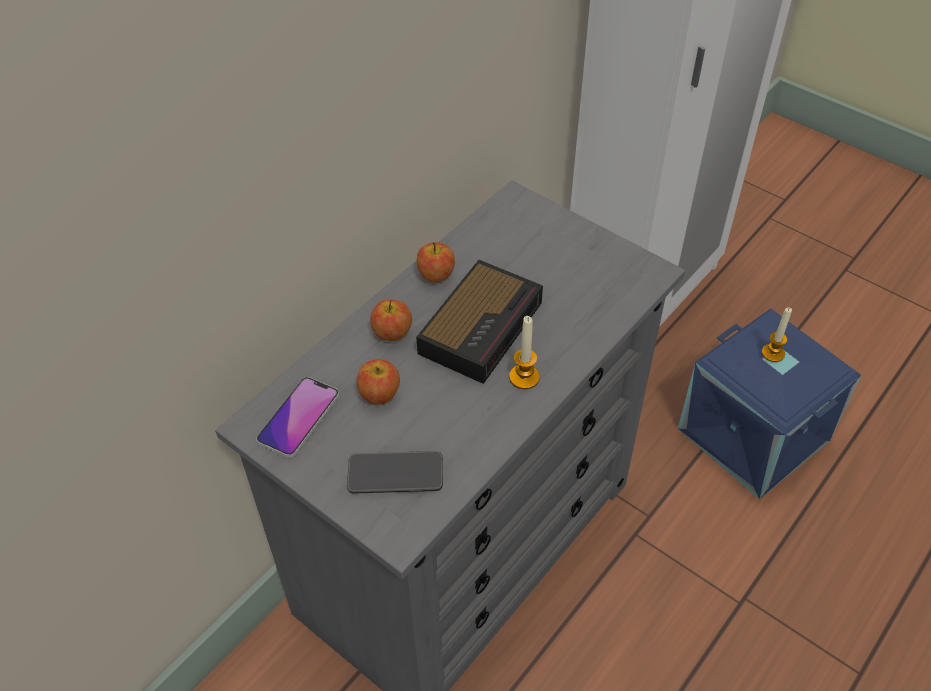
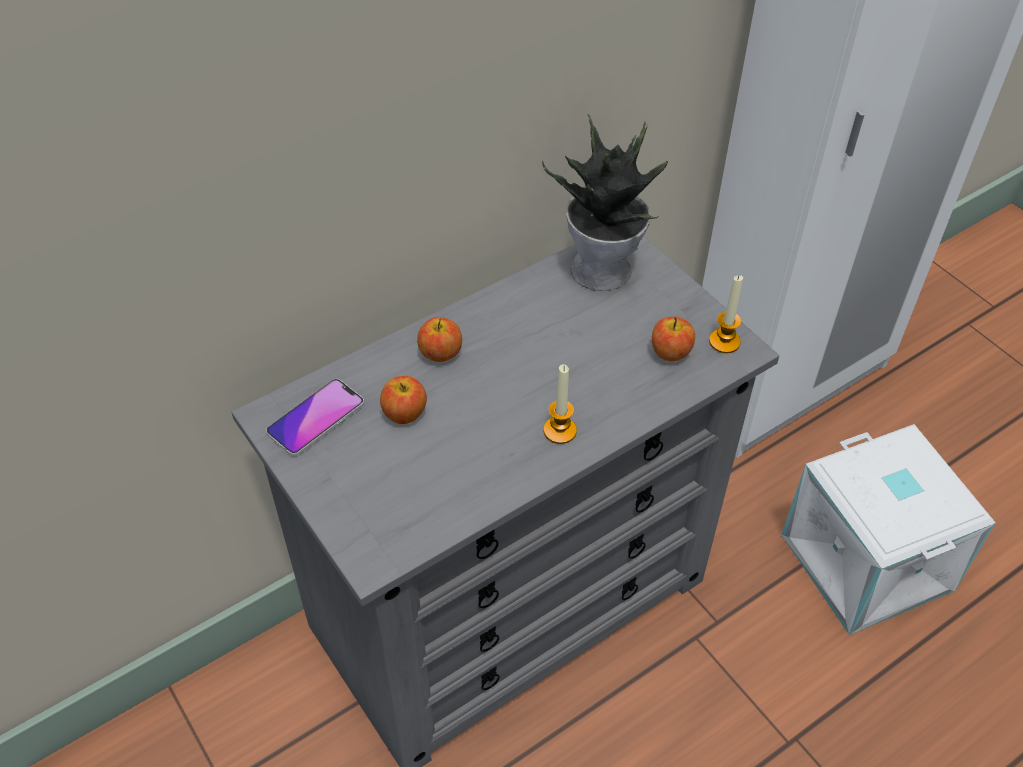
camera: 15 degrees right, 0 degrees up
(395, 473) = (391, 498): phone -> none
(436, 275) = (508, 303): apple -> apple (670, 352)
(482, 326) = (536, 367): alarm clock -> none
(509, 228) = (603, 270): none -> potted plant
(755, 434) = (869, 562): blue storage box -> white storage box
(773, 353) = (895, 474): candle -> candle (724, 342)

